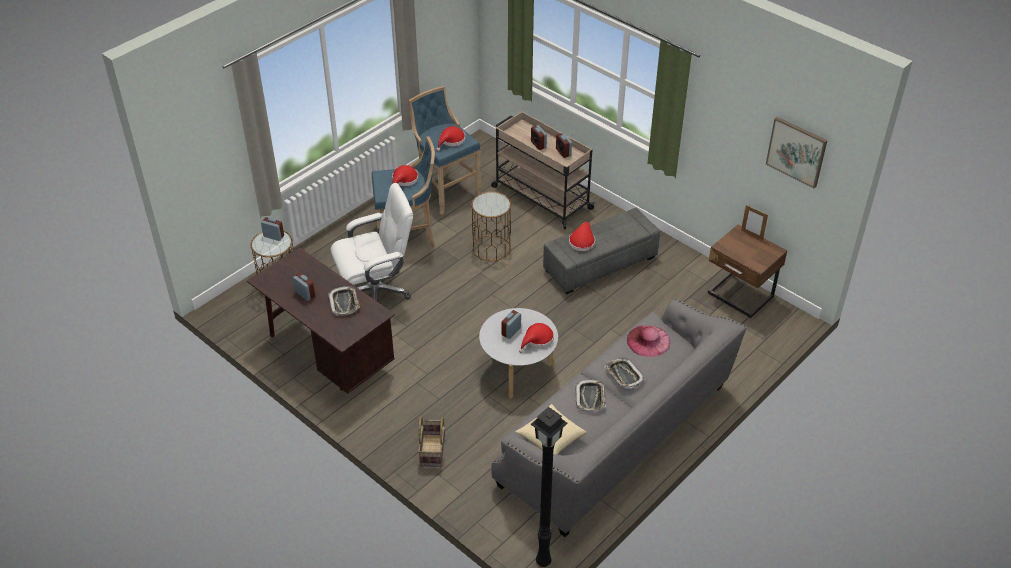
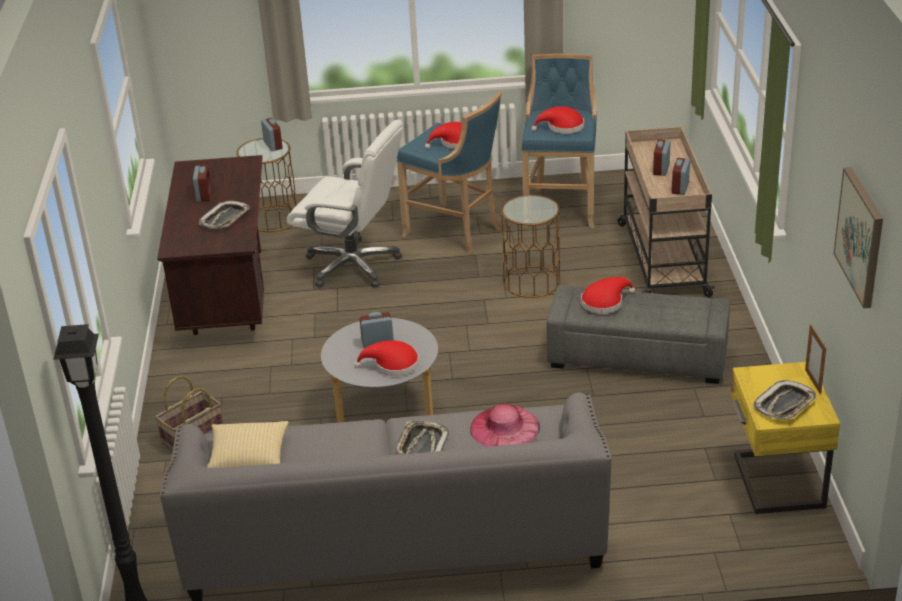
camera: 45 degrees right, 10 degrees down
(590, 398) = (349, 446): tray -> tray (785, 405)
(739, 297) = (775, 483): brown nightstand -> yellow nightstand

